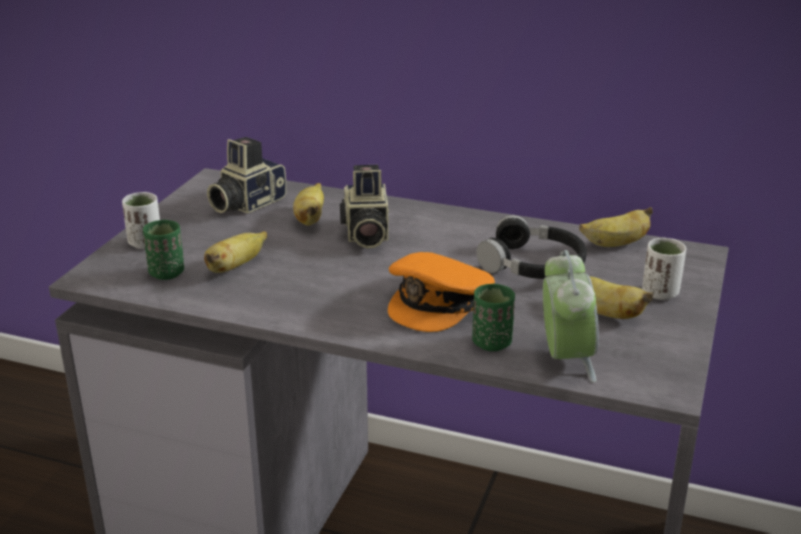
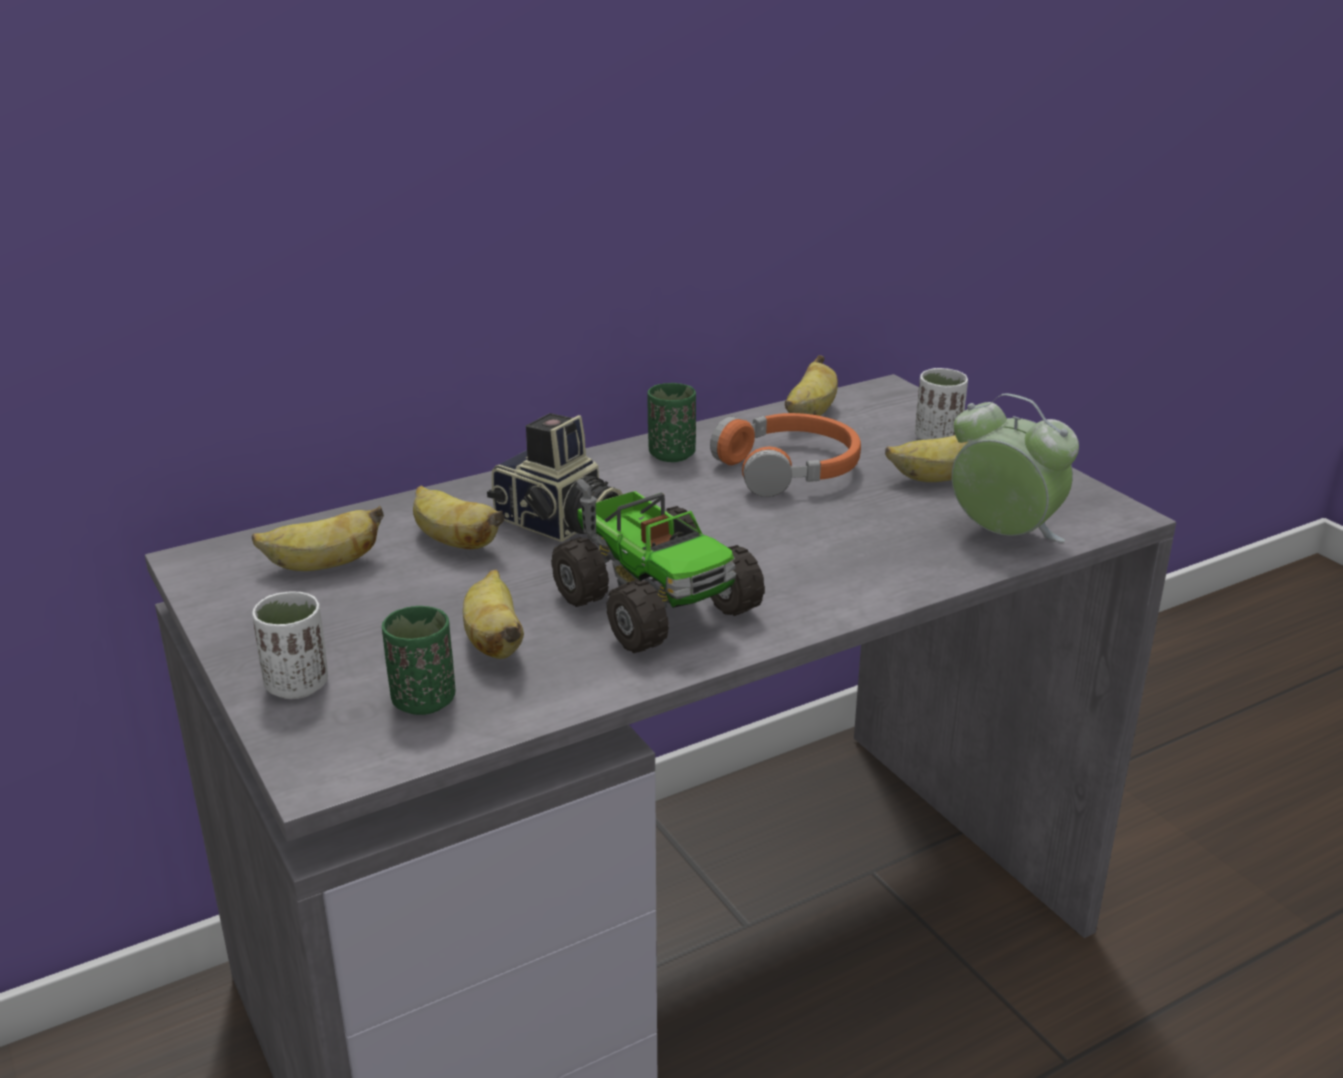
camera: 50 degrees left, 0 degrees up
(245, 203) = (322, 566): camera -> banana
(326, 288) = (654, 602): none -> toy truck
(439, 301) = (792, 549): orange cap -> none
(491, 343) = (922, 558): green cup -> green cup (671, 454)
(533, 265) = (789, 469): black headphones -> orange headphones

